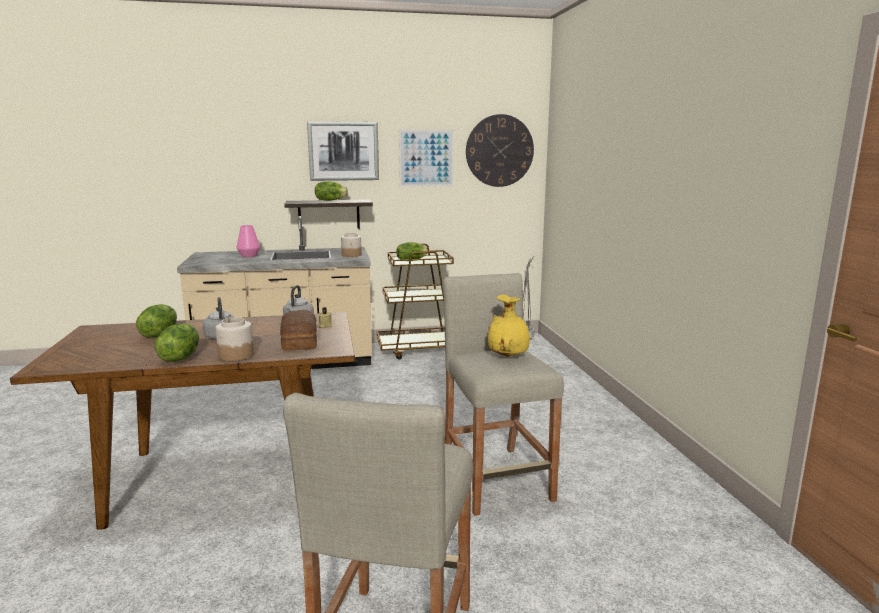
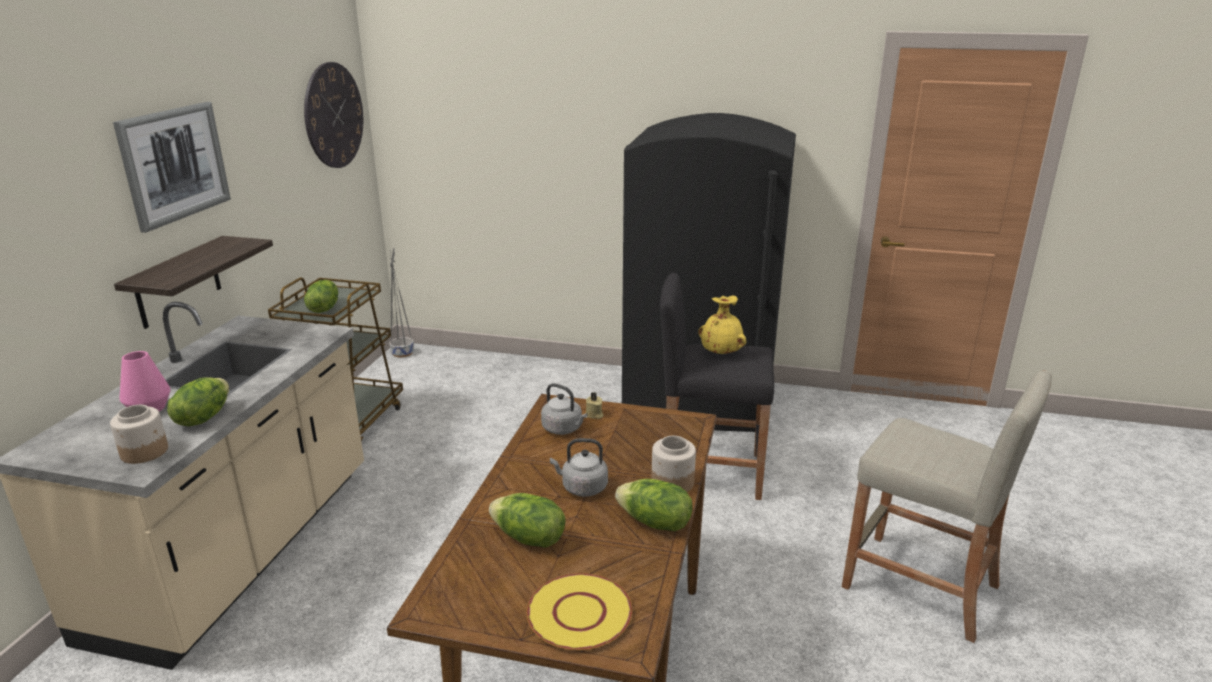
camera: 65 degrees left, 10 degrees up
(79, 354) = (579, 614): none -> yellow plate
(300, 340) = (643, 436): bread -> none
(330, 200) = (190, 257): lettuce -> lettuce (203, 417)
(351, 255) = (294, 332): jar -> jar (145, 452)
(426, 158) = (270, 146): picture -> none
(496, 479) = (708, 471): beige stool -> black stool
(614, 451) = (699, 401): none -> black fridge

